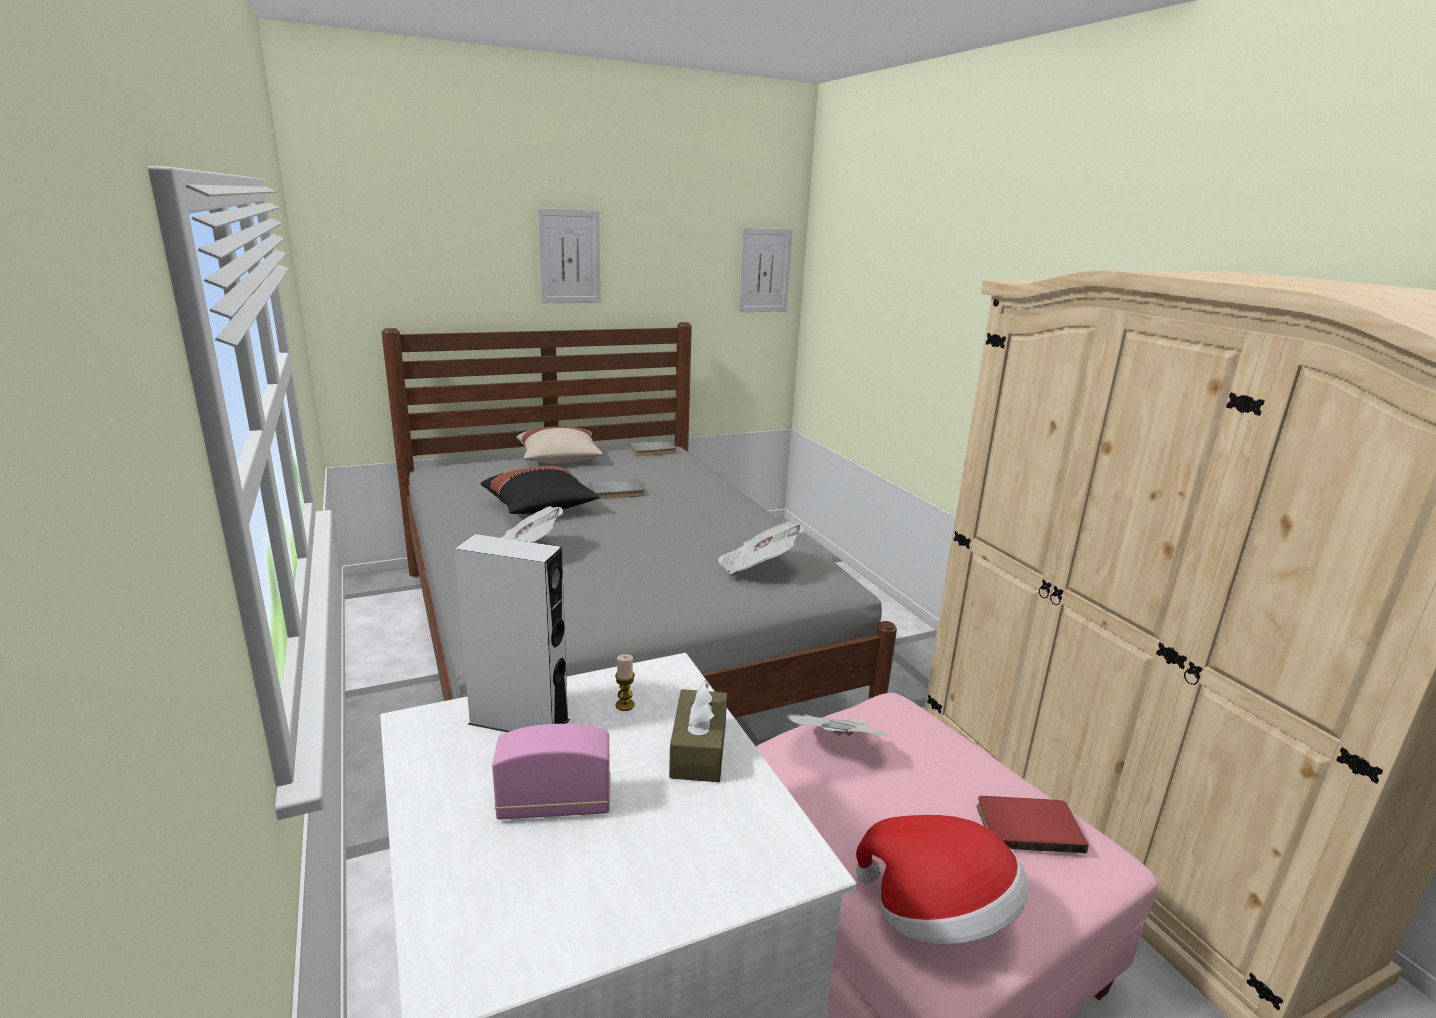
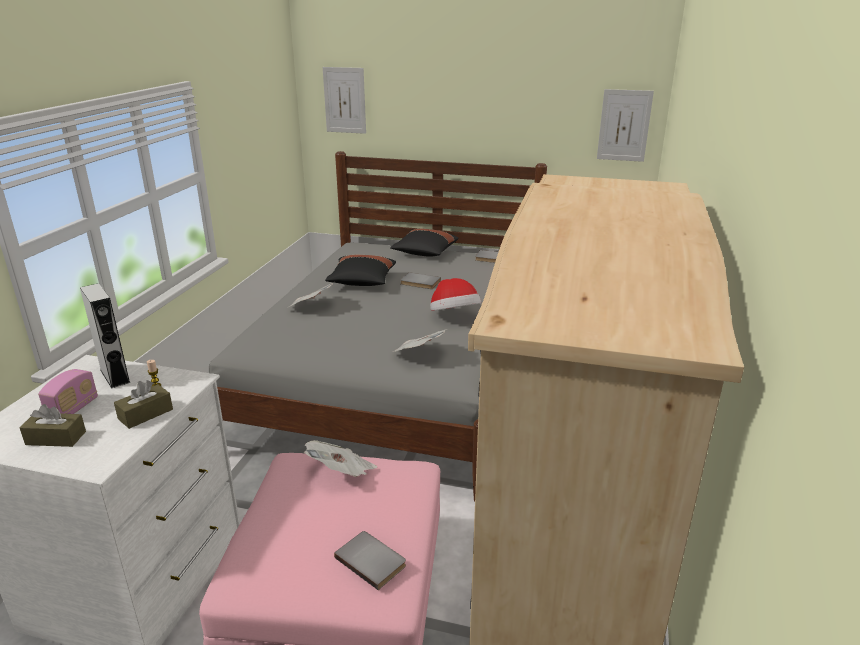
camera: 40 degrees right, 5 degrees up
(555, 804) = (73, 409): radio -> radio turned 75 degrees clockwise
(559, 460) = (424, 253): beige pillow -> black pillow
(569, 257) = (460, 109): picture -> picture (344, 100)
(626, 864) = (56, 438): none -> brown tissue box
(937, 914) = (260, 565): hat -> hat (454, 316)
(1027, 825) = (372, 560): red book -> grey book

